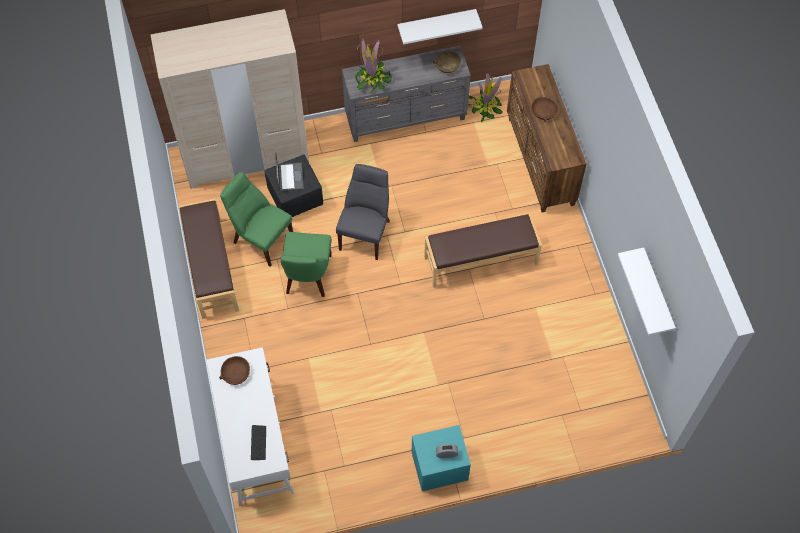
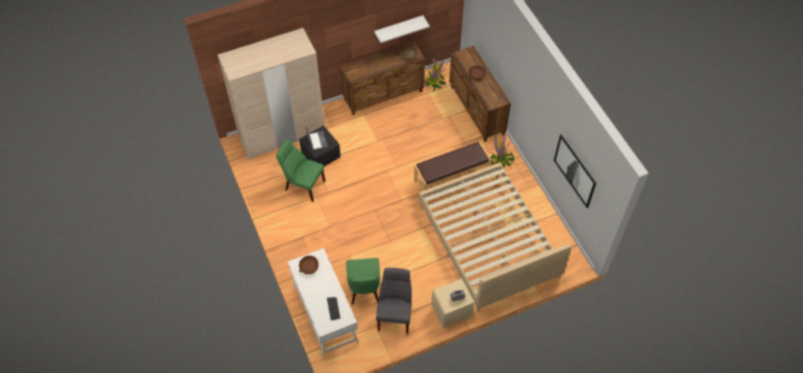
camera: 10 degrees left, 5 degrees down
(211, 268) = (273, 208): brown bench -> none
(307, 277) = (339, 204): green chair -> green chair (364, 290)
(366, 233) = (372, 171): grey chair -> grey chair (395, 314)
(372, 79) = (361, 70): potted plant -> potted plant (500, 159)
(406, 118) = (384, 96): grey dresser -> brown dresser
(439, 467) = (451, 311): turquoise nightstand -> beige nightstand
(514, 368) = (487, 241): none -> beige bed
(657, 292) = (575, 170): white shelf -> picture

